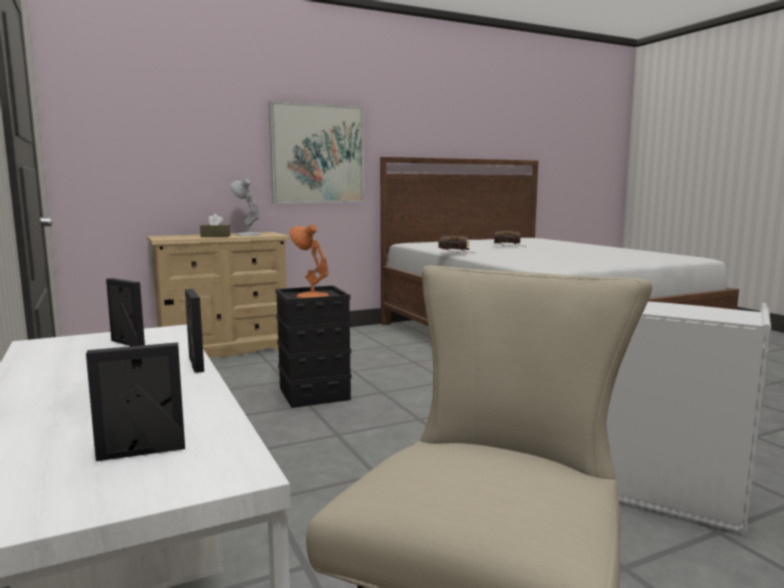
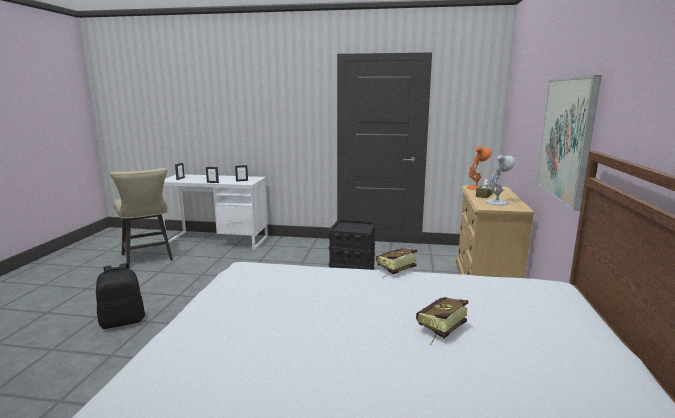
camera: 125 degrees right, 5 degrees up
(311, 296) = (352, 227): orange table lamp -> orange table lamp (477, 188)
(664, 496) = (123, 321): grey laundry basket -> black backpack

